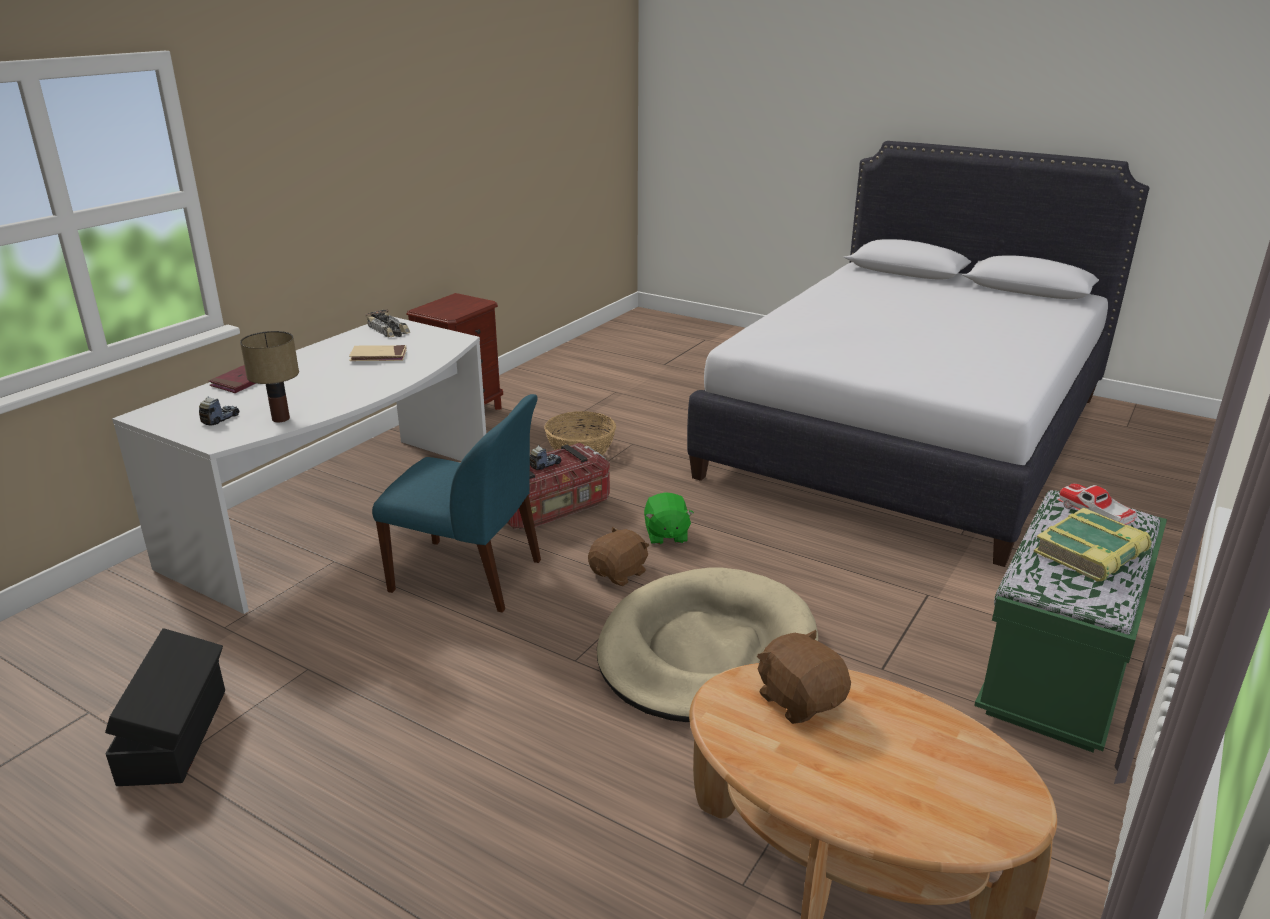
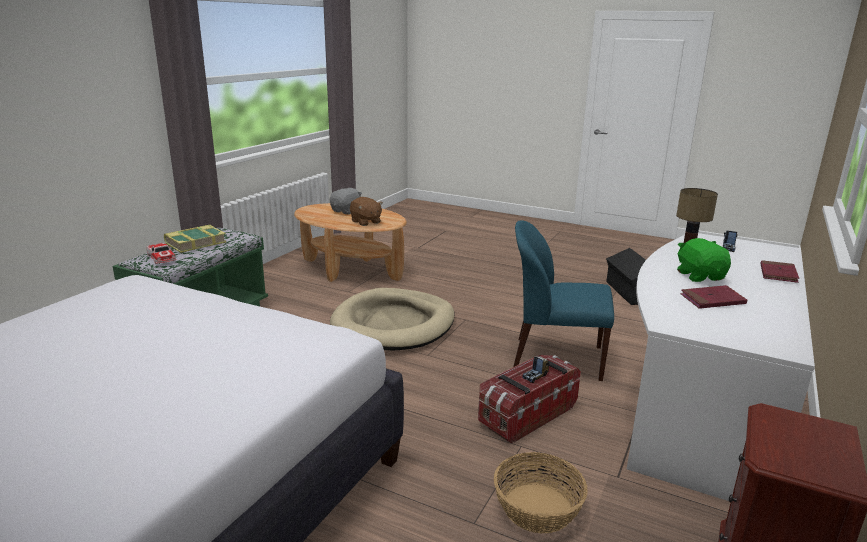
camera: 175 degrees right, 5 degrees down
(378, 356) = (712, 300): beige book -> red book
(388, 330) = (765, 336): toy car -> none
(619, 573) = (452, 363): brown plush toy -> none
(666, 535) = (421, 393): green plush toy -> green plush toy (700, 276)
(880, 780) = (346, 211): none -> grey plush toy

